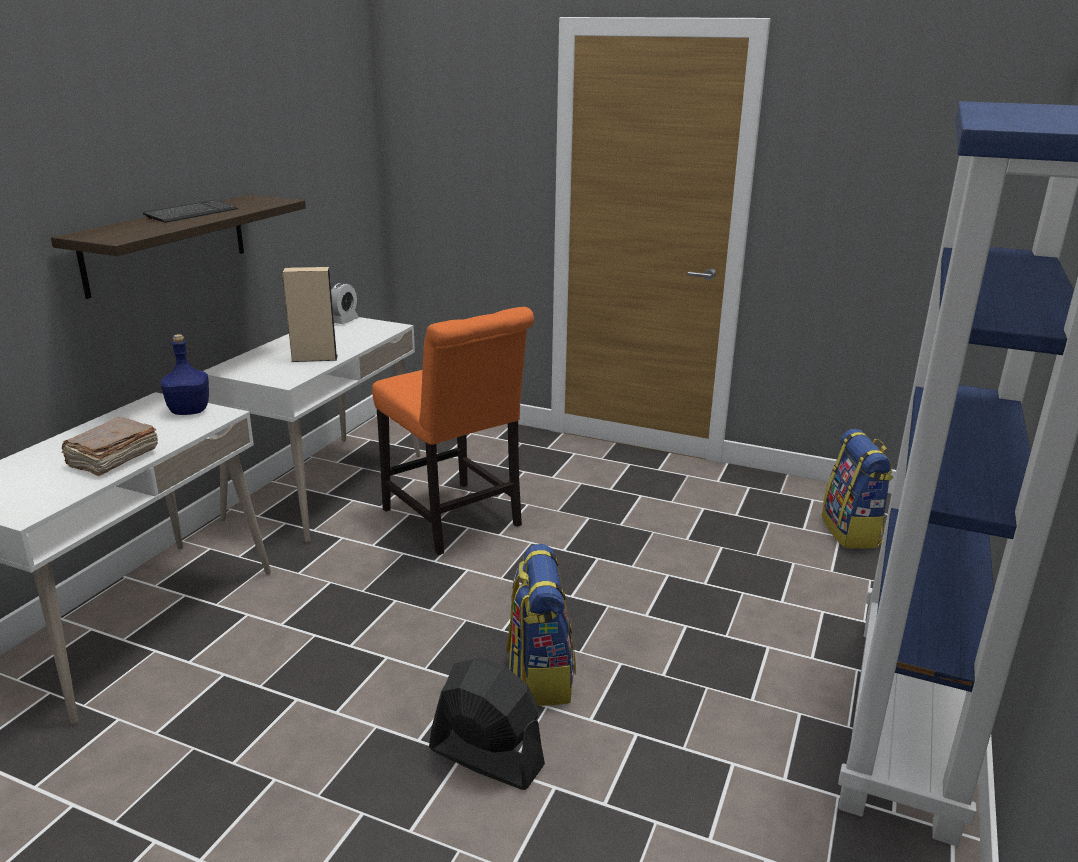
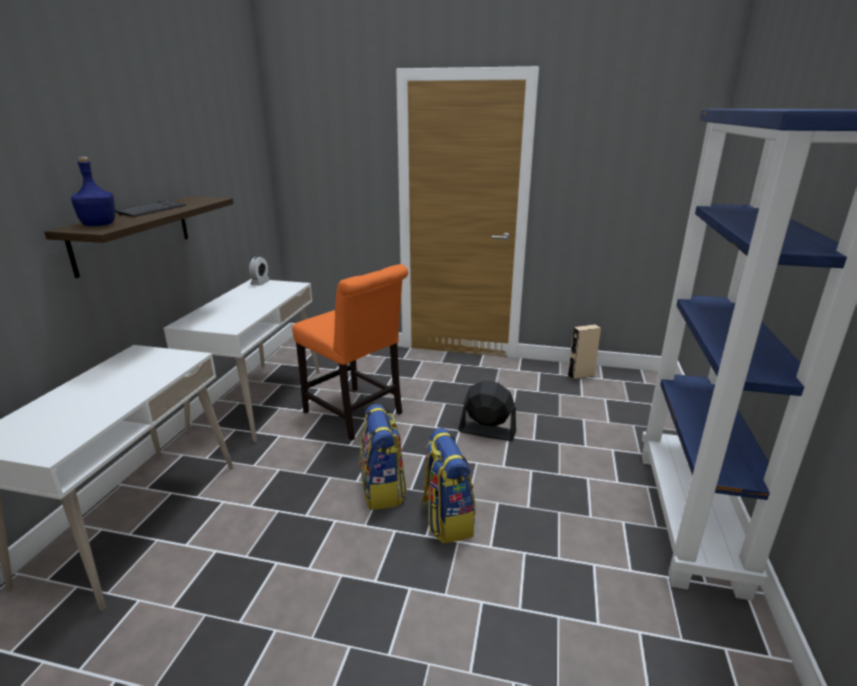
camera: 10 degrees left, 0 degrees up
(112, 459) = (113, 399): brown book -> none
(189, 411) = (165, 357): blue bottle -> blue bottle (99, 225)
(314, 358) = (248, 310): beige speaker -> beige speaker (580, 375)
(486, 757) = (427, 586): black fan -> black fan (486, 431)
(852, 532) = (611, 395): backpack -> backpack (383, 490)

